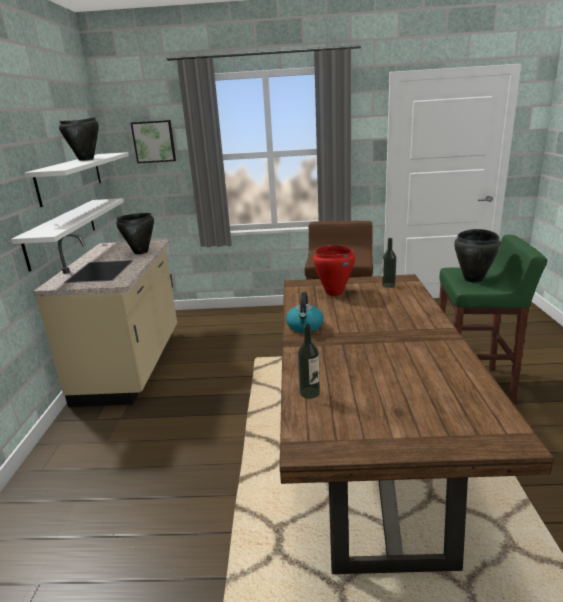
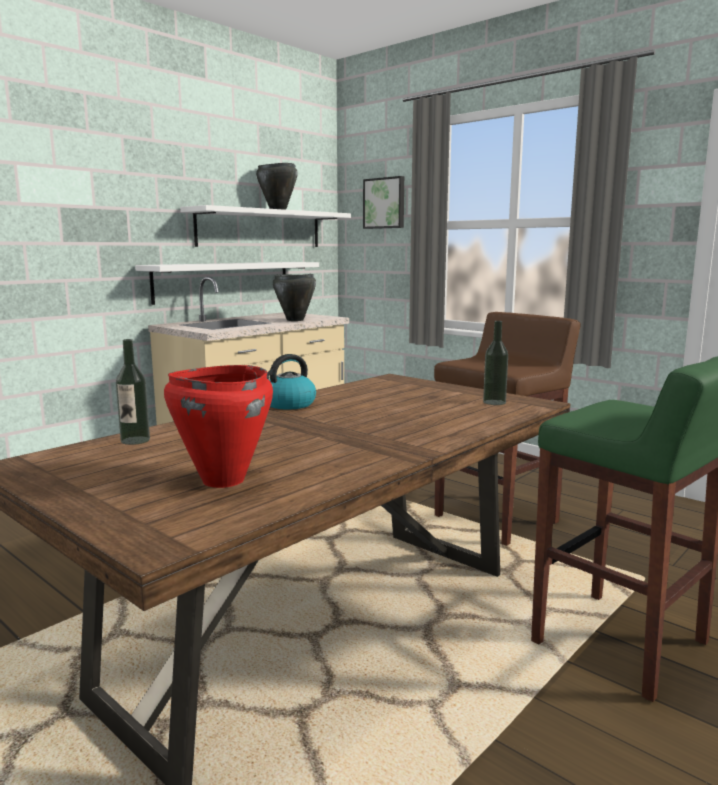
camera: 40 degrees right, 10 degrees down
(334, 293) = (406, 392): red cooking pot -> red cooking pot (222, 480)
(473, 279) = (614, 416): black cooking pot -> none

